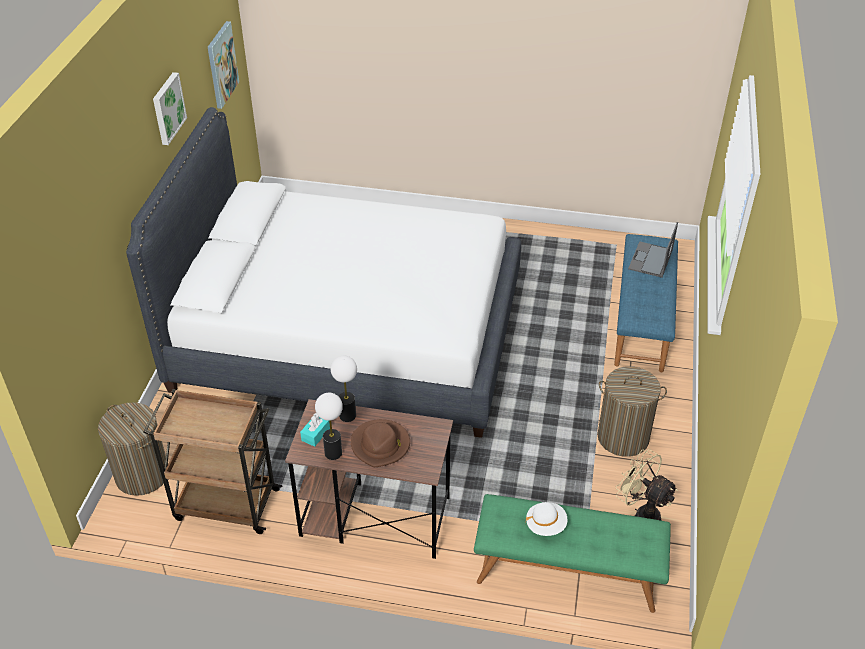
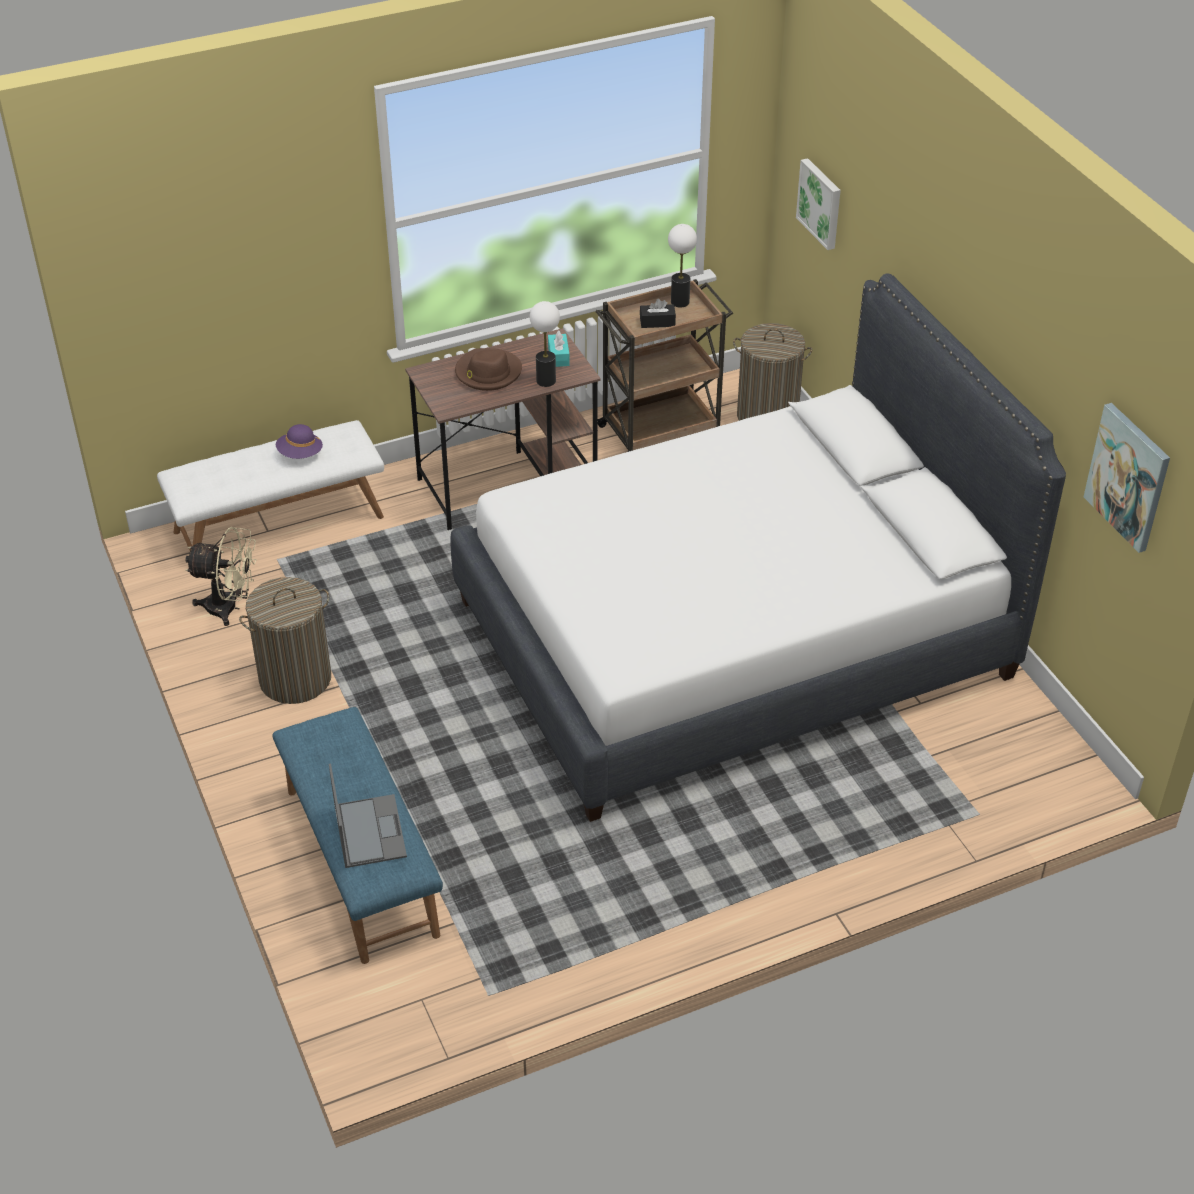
camera: 145 degrees right, 0 degrees up
(167, 108) = (1007, 313): picture -> picture (821, 203)
(219, 418) = (657, 322): none -> black tissue box
(333, 453) = (525, 350): table lamp -> table lamp (680, 302)
(546, 525) = (300, 454): white hat -> purple hat
(567, 573) = (278, 523): green bench -> white bench

